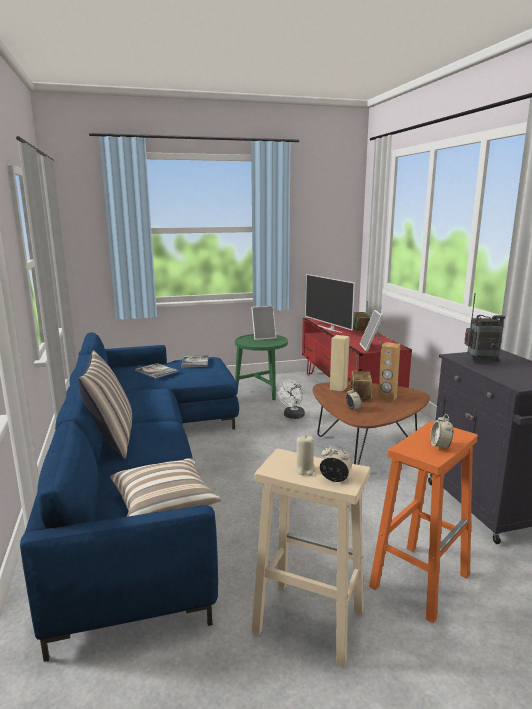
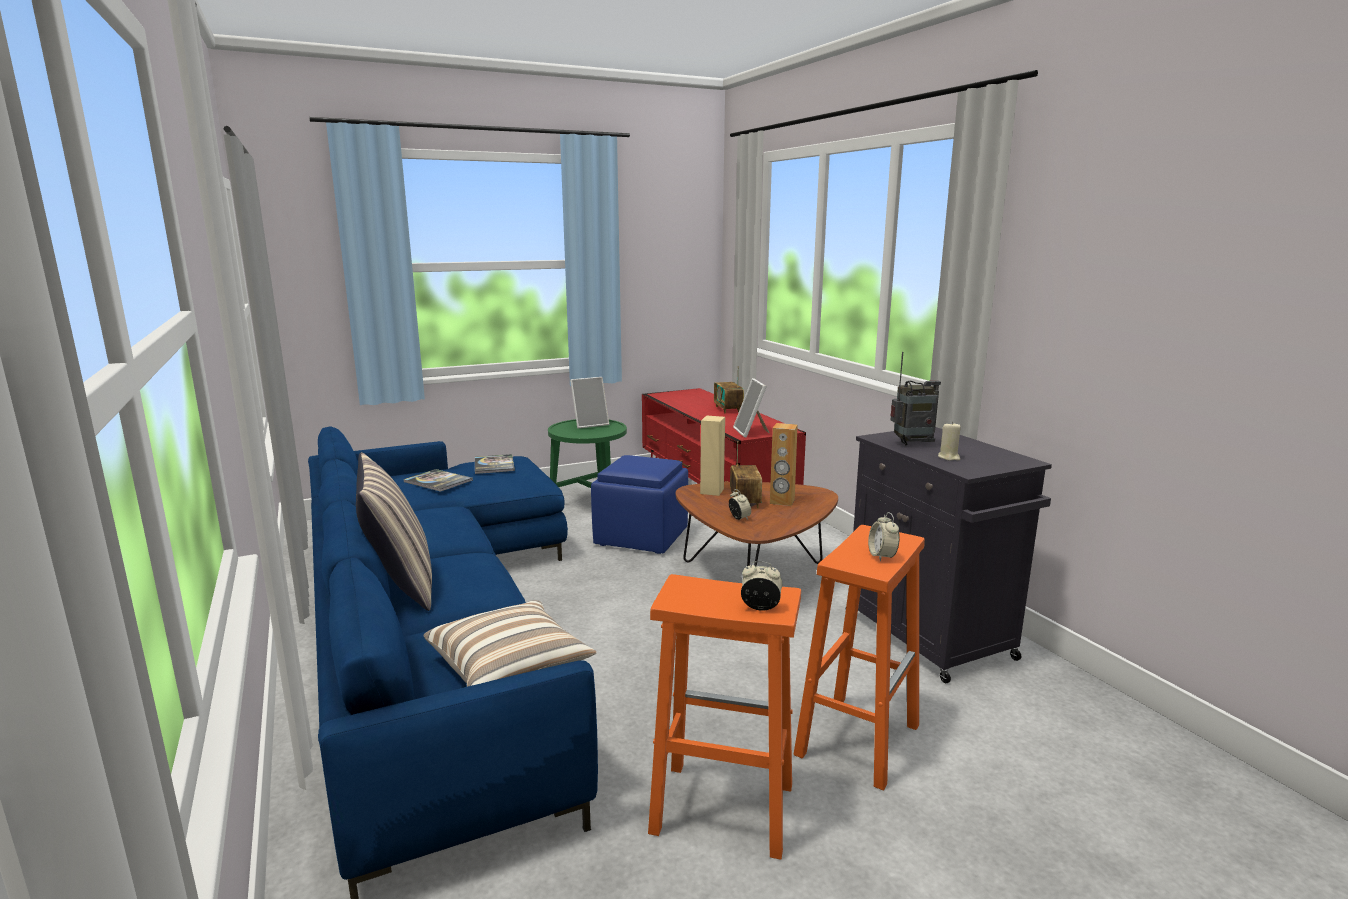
camera: 10 degrees left, 0 degrees up
(292, 416) = (642, 537): white fan -> blue ottoman
(305, 470) = (717, 599): beige candle -> beige candle (949, 457)
(307, 621) = (720, 808): beige stool -> orange stool
(330, 329) = (685, 408): television -> none

